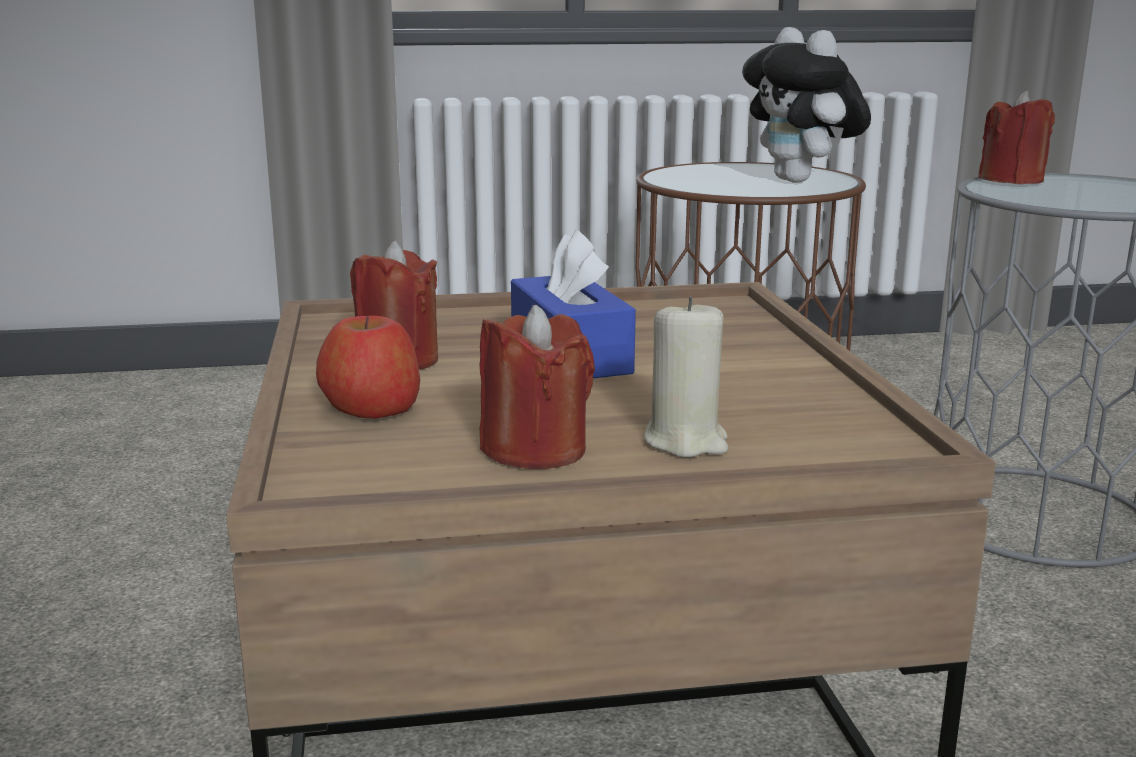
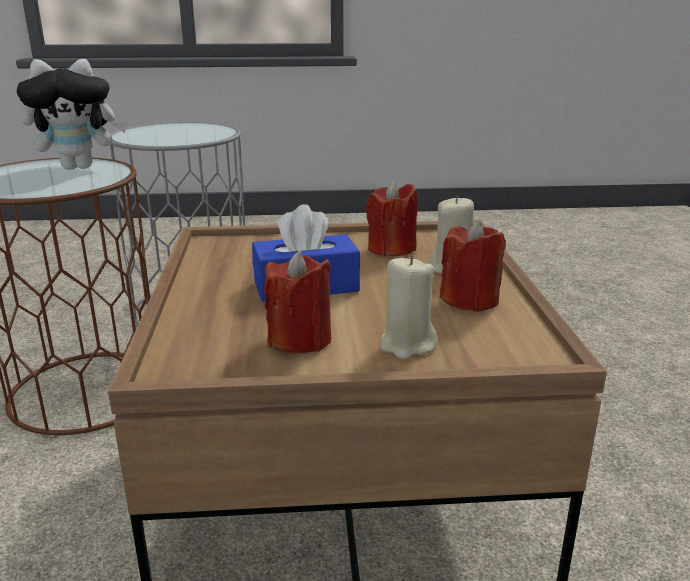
camera: 85 degrees left, 5 degrees up
(371, 409) = (407, 345): apple -> beige candle
(1012, 180) = (134, 137): red candle -> red candle (391, 249)

